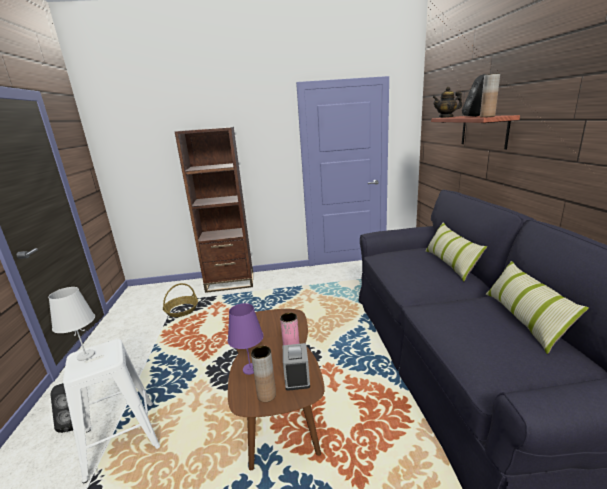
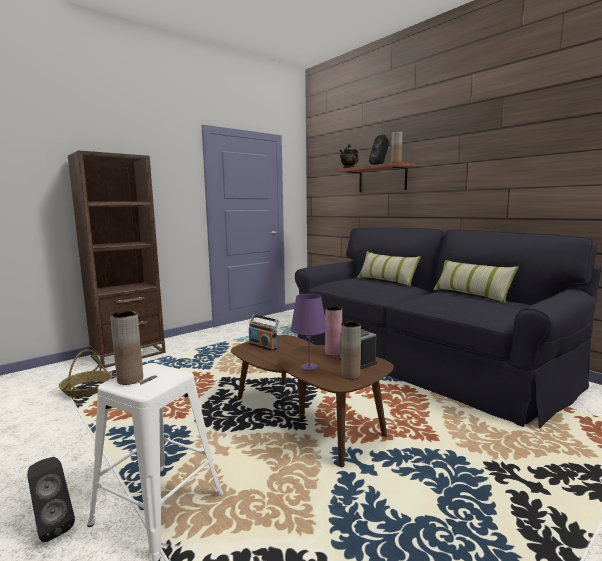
camera: 35 degrees left, 10 degrees down
(86, 355) = (130, 379): white table lamp -> brown vase
(266, 320) = (263, 346): none -> radio

